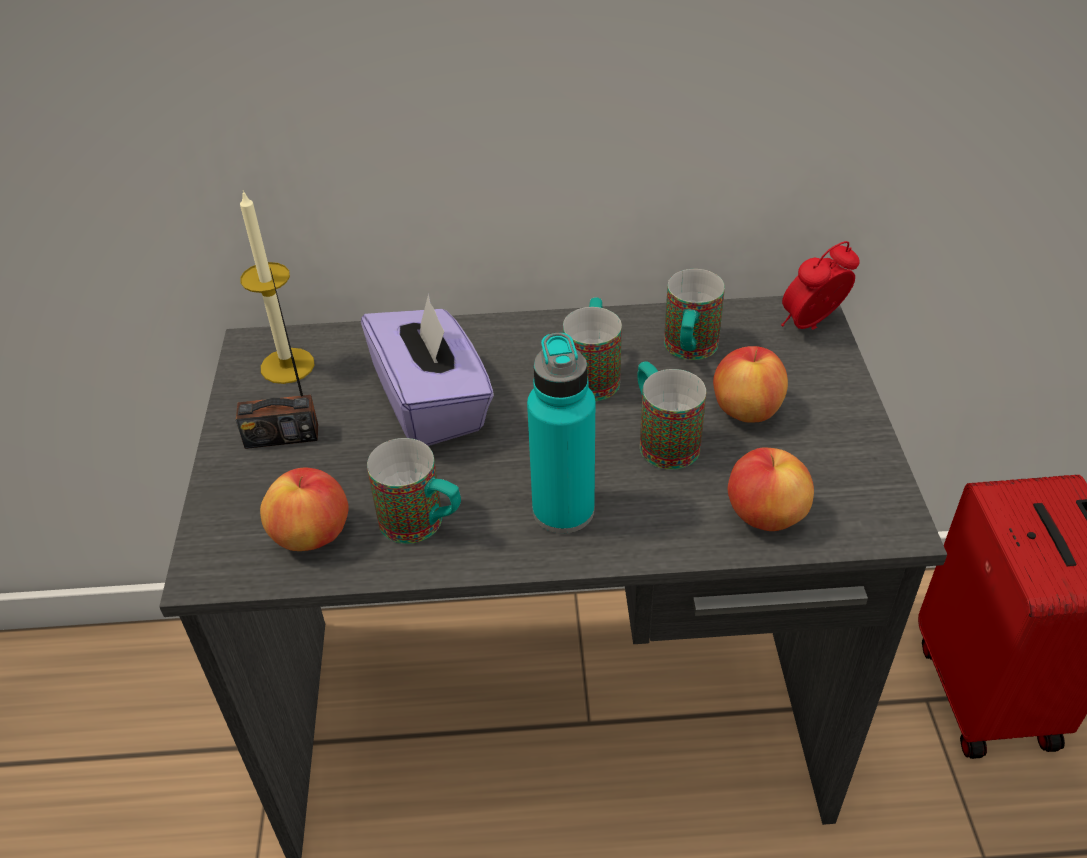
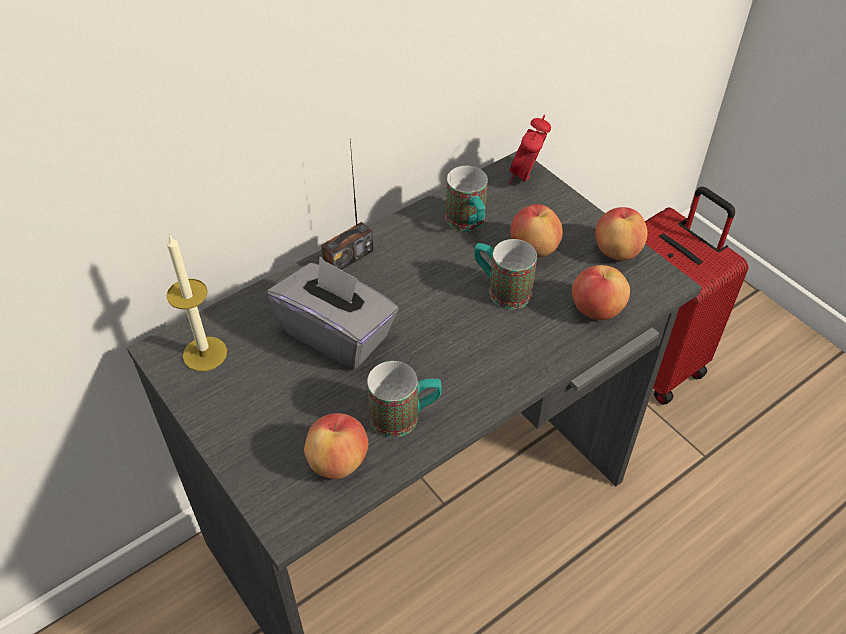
camera: 35 degrees left, 5 degrees up
(281, 435) = (250, 405): radio -> radio (348, 257)
(432, 405) = (337, 334): purple tissue box -> grey tissue box
(563, 510) = (482, 364): turquoise bottle -> none
(592, 374) = (423, 265): mug -> none
(858, 458) = (617, 251): none -> apple

